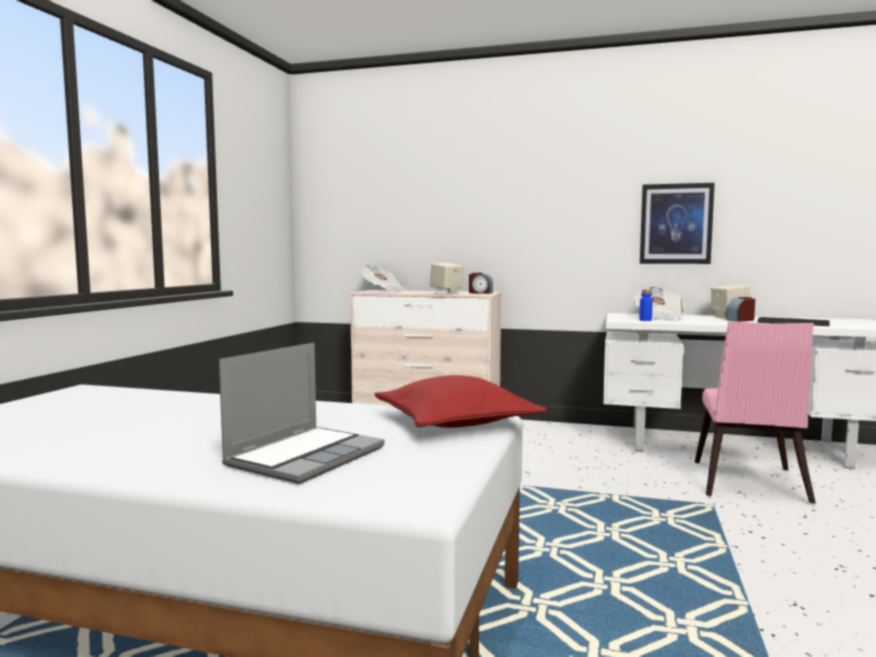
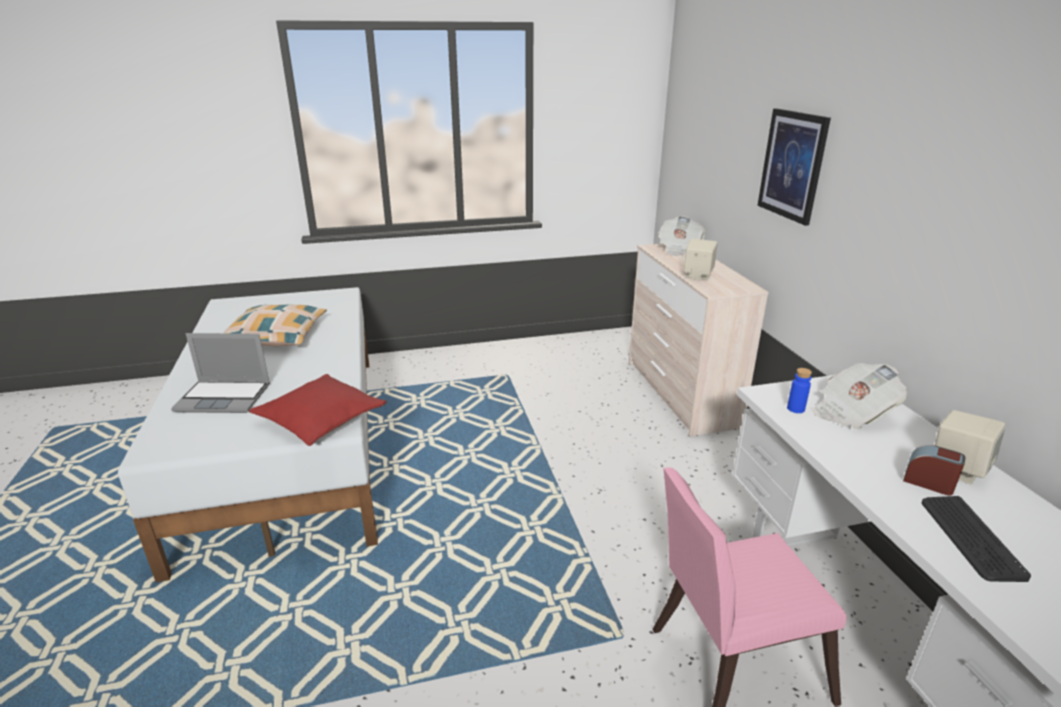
camera: 60 degrees right, 20 degrees up
(143, 423) = (275, 336): none -> pillow
(480, 293) = (729, 287): alarm clock -> none
(676, 224) = (972, 283): picture -> picture (792, 165)

